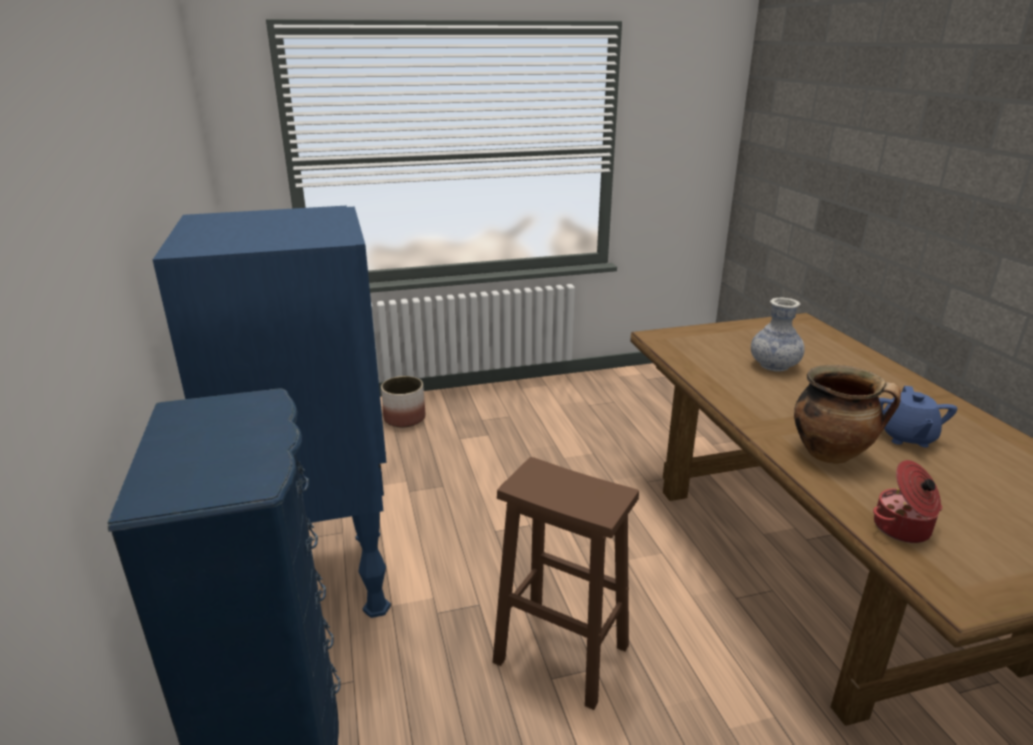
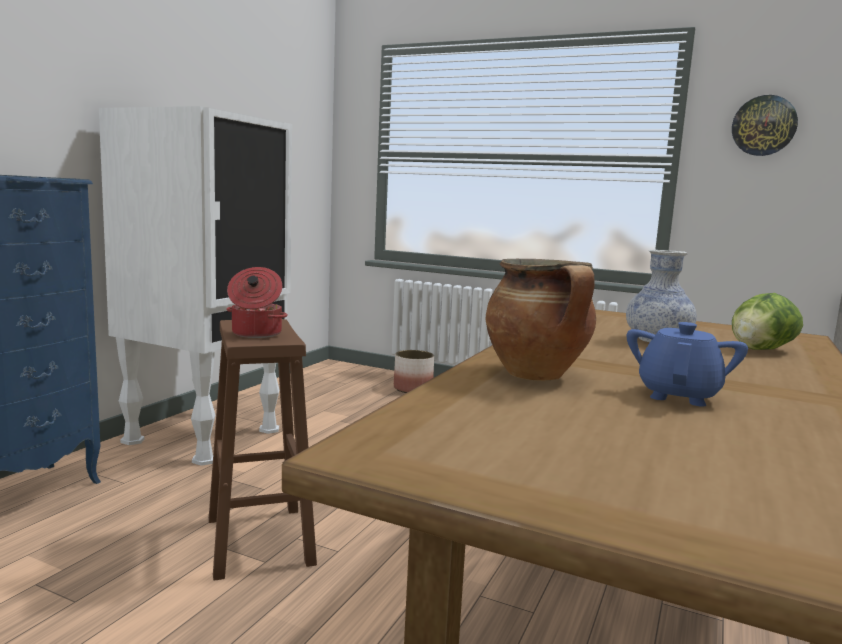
camera: 40 degrees right, 15 degrees down
(322, 578) = (206, 435): blue cabinet -> white cabinet
(676, 115) = (763, 125): none -> wall clock
(824, 352) = (760, 350): none -> lettuce
(902, 529) = (453, 415): cooking pot -> cooking pot (255, 334)
(906, 437) = (678, 395): blue teapot -> blue teapot turned 150 degrees clockwise

